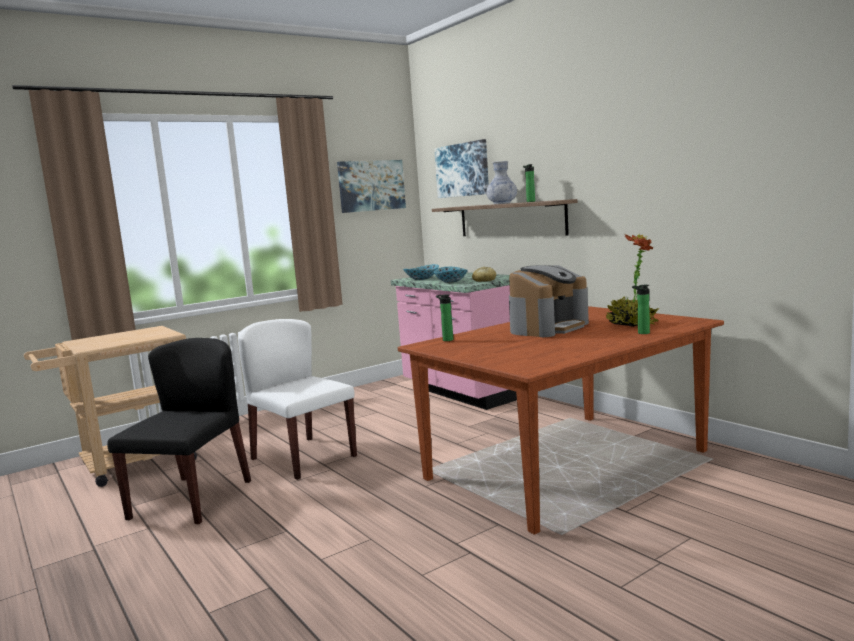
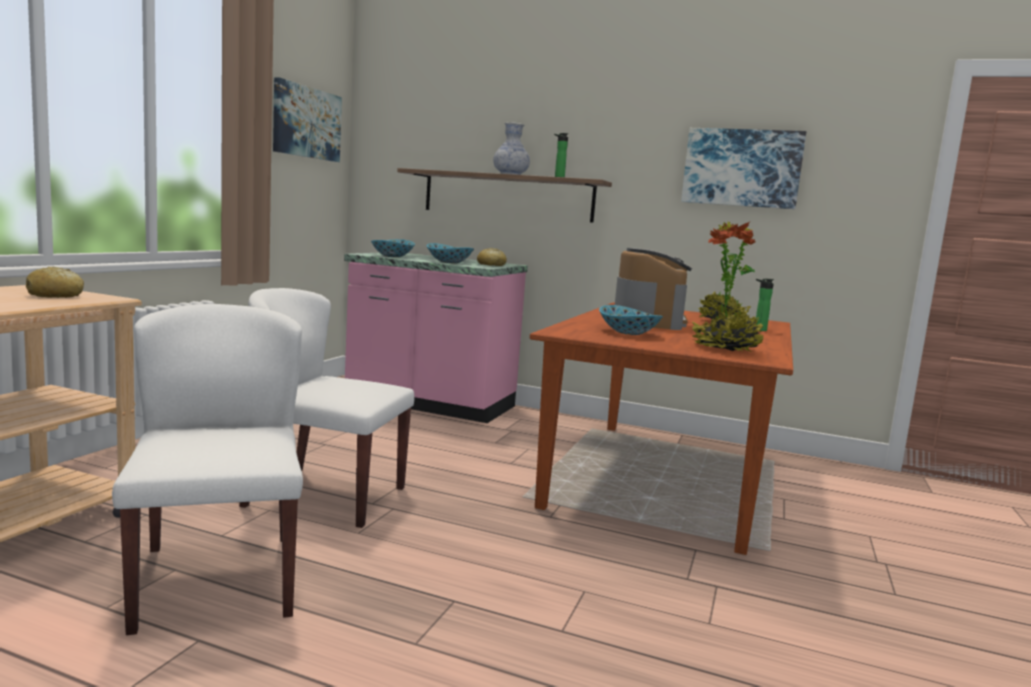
camera: 35 degrees left, 0 degrees up
(149, 334) = (55, 295): none -> bread
(191, 499) = (217, 579): black chair -> white chair
(446, 340) = (572, 328): bottle -> none
(462, 170) = (436, 126): picture -> picture (742, 168)
(484, 342) = (628, 332): none -> bowl
(526, 357) = (725, 348): none -> potted plant

